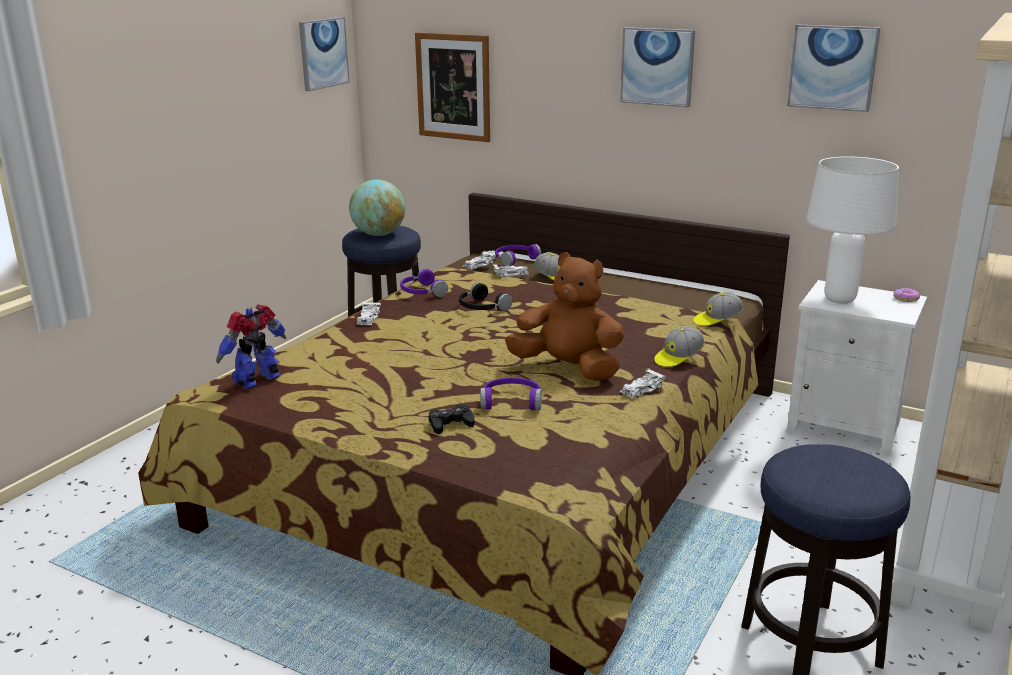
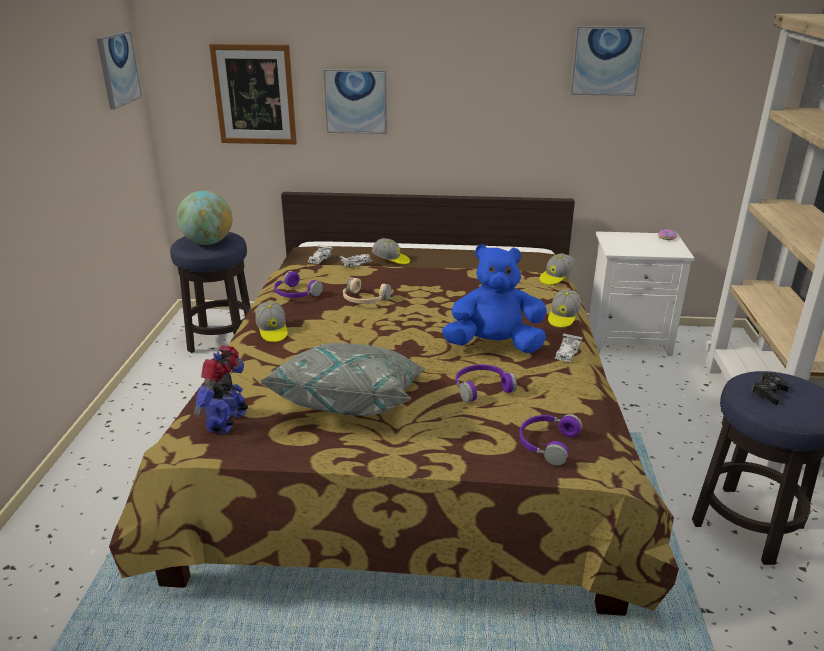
camera: 25 degrees left, 5 degrees up
(368, 318) = (272, 330): white toy car -> cap
(377, 386) = (351, 401): none -> grey pillow
(450, 424) = (454, 424): black game controller -> black game controller (768, 393)
(481, 307) = (364, 300): black headphones -> beige headphones
(514, 259) = (341, 248): purple headphones -> purple headphones (546, 443)
(568, 369) = (494, 345): brown plush toy -> blue plush toy
(657, 66) = (456, 66): picture -> picture (356, 101)
(839, 299) = (627, 245): white table lamp -> none

